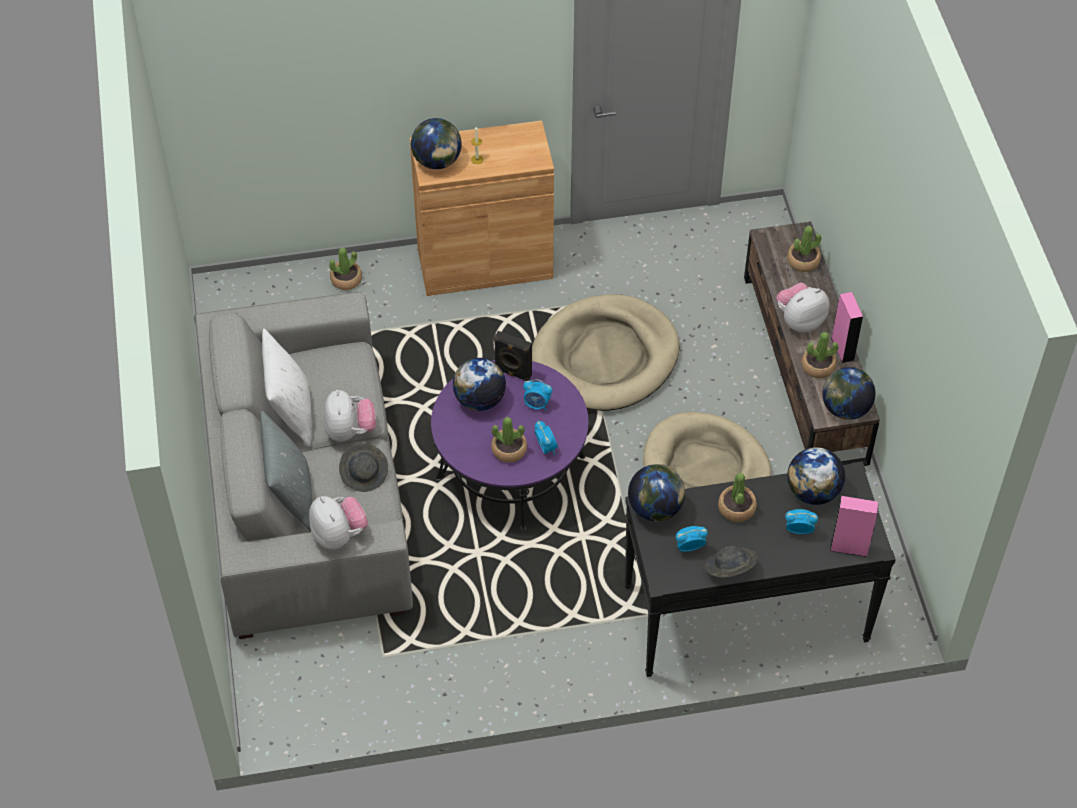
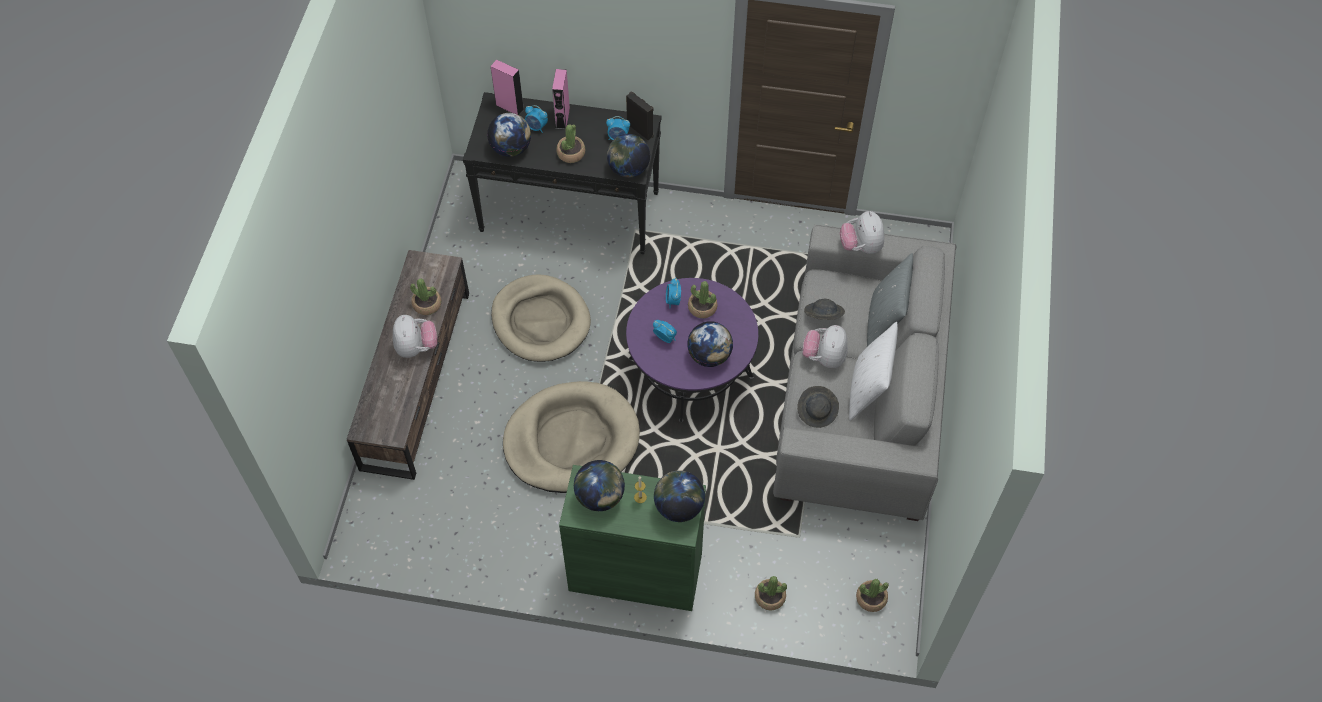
camera: 160 degrees left, 5 degrees up
(485, 263) = (635, 572): brown cabinet -> green cabinet
(512, 373) = (673, 371): black speaker -> black speaker (641, 129)
(729, 569) = (598, 116): grey hat -> grey hat (817, 411)
(800, 321) = (416, 347): plush toy -> plush toy turned 90 degrees counterclockwise
(803, 261) = (378, 401): potted plant -> potted plant (871, 598)
(842, 349) = (398, 313): pink speaker -> pink speaker (562, 118)
(845, 409) = (429, 264): globe -> globe (600, 497)

